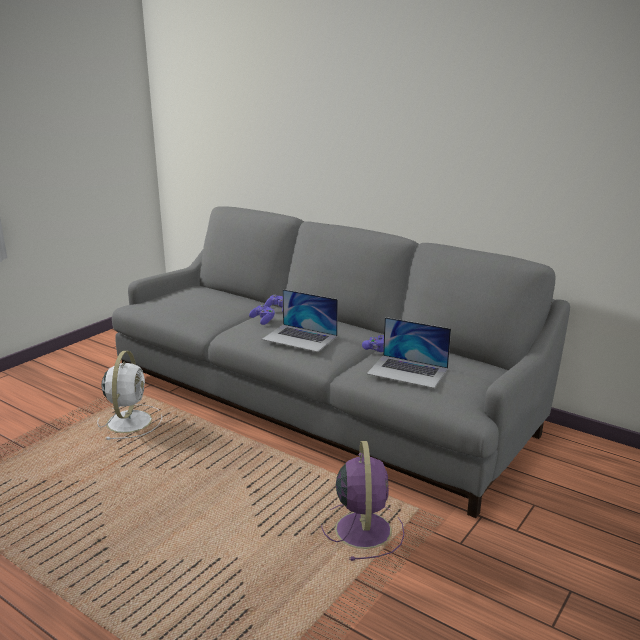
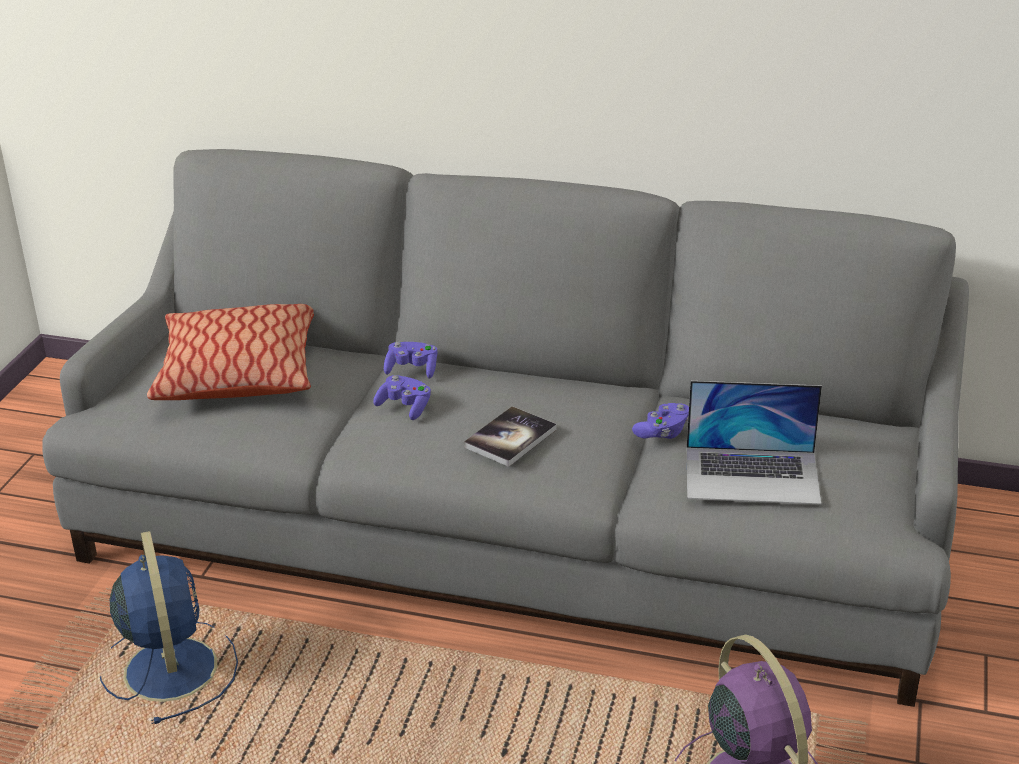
camera: 20 degrees left, 10 degrees up
(130, 421) = (170, 667): white fan -> blue fan
(204, 299) = (238, 373): none -> pillow
(300, 338) = (510, 438): laptop -> book

